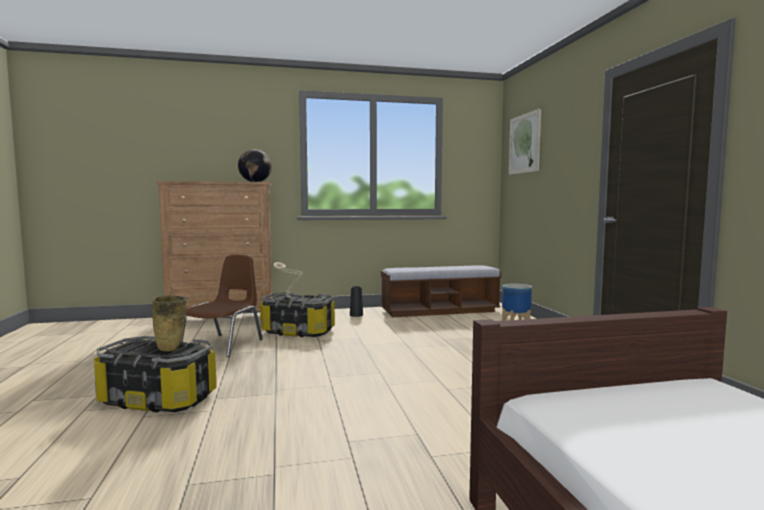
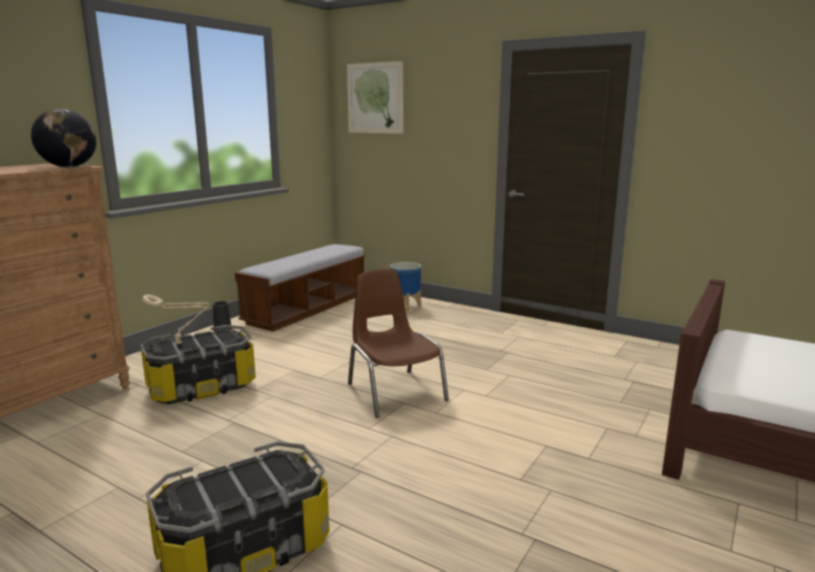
camera: 45 degrees left, 10 degrees up
(171, 349) = (263, 474): beige vase -> none
(224, 345) = (142, 444): brown chair -> brown chair (395, 392)

